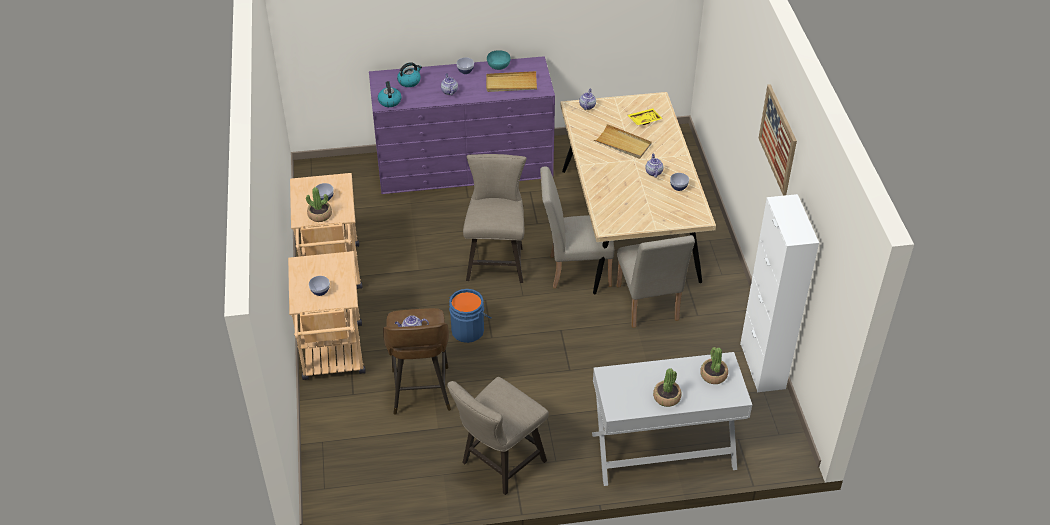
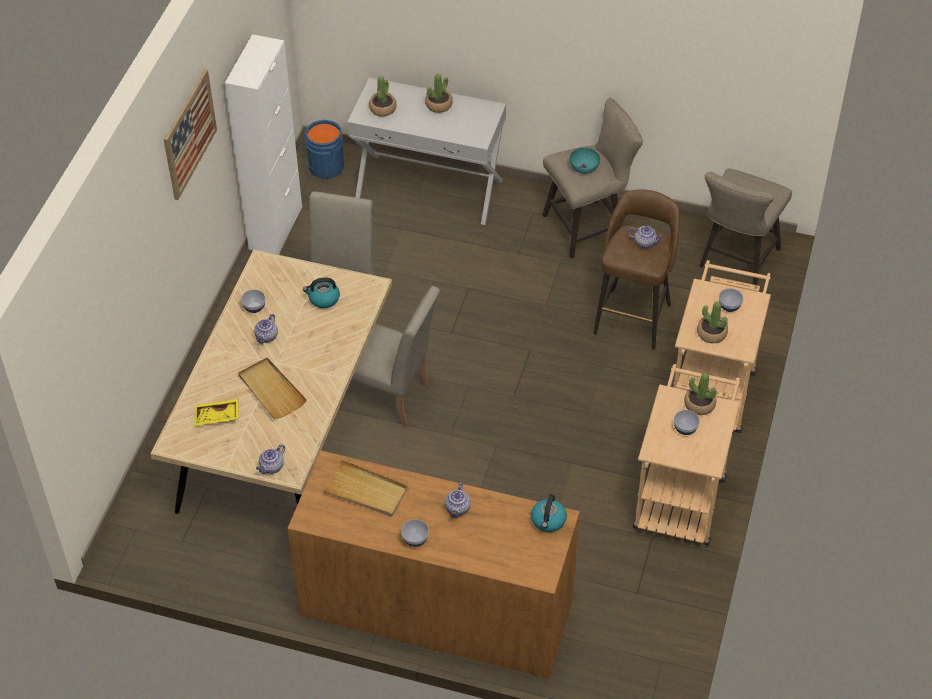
camera: 155 degrees left, 5 degrees up
(328, 267) = (711, 333): none -> potted plant
(409, 81) = (504, 549): kettle -> kettle (323, 299)
(464, 165) = (436, 607): purple dresser -> brown dresser
(469, 329) = (550, 367): blue bucket -> blue bucket (324, 167)
(496, 260) = (474, 442): beige stool -> beige stool (736, 261)
(498, 65) = (363, 532): turquoise bowl -> turquoise bowl (583, 168)

